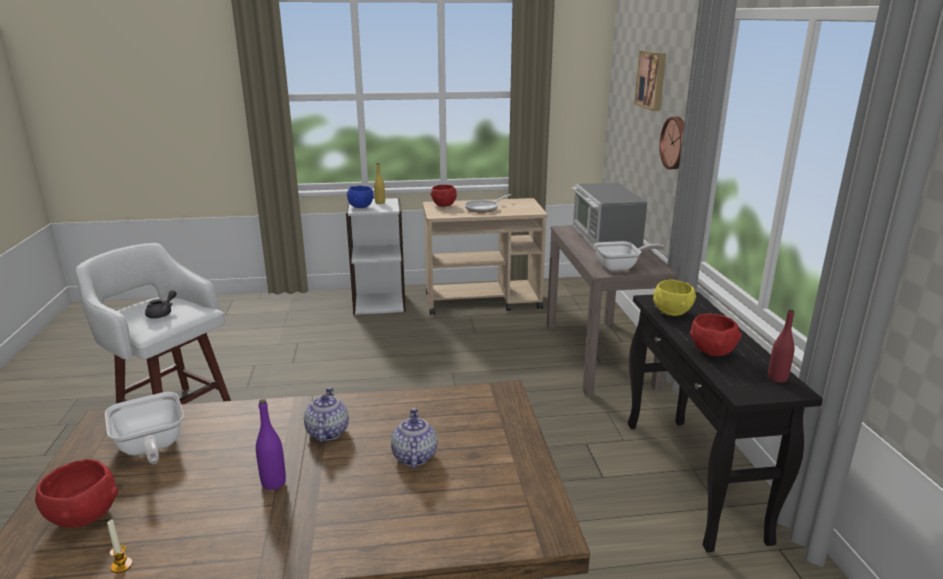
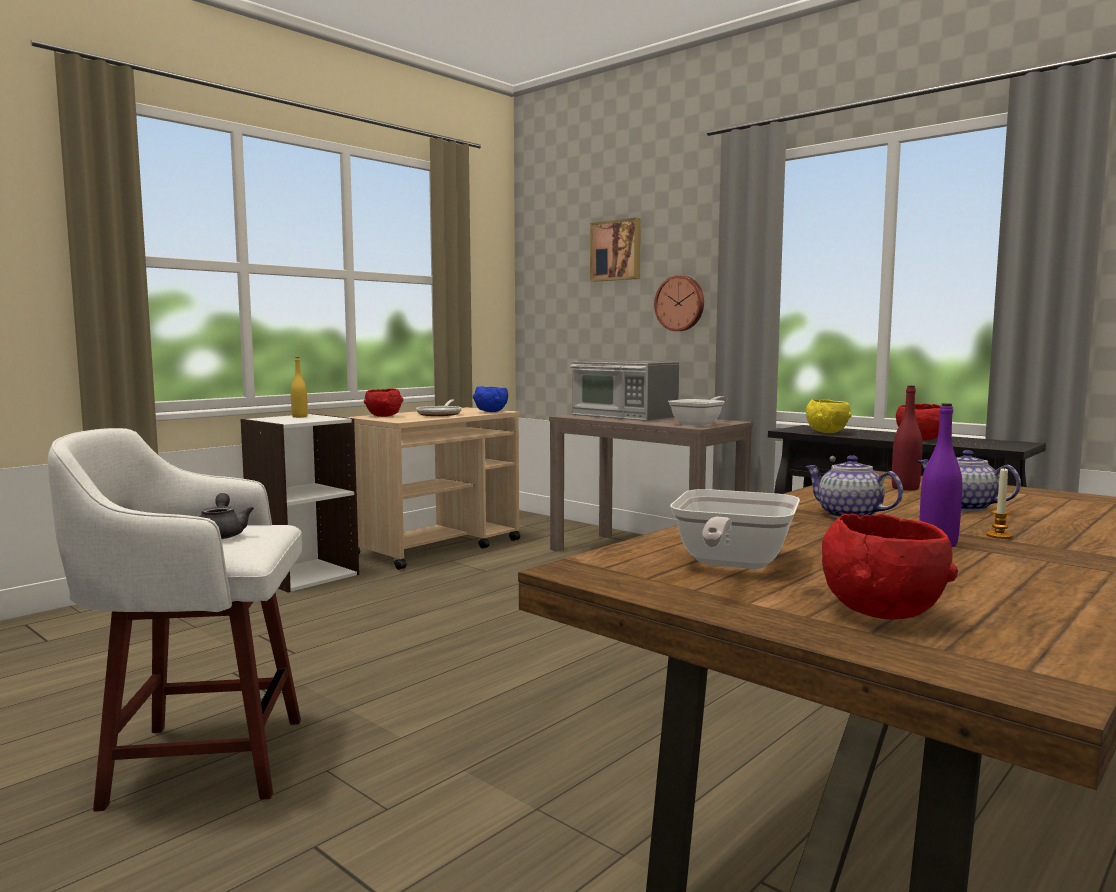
camera: 40 degrees left, 15 degrees down
(122, 565) = (1058, 617): candle -> candle (999, 536)
(150, 448) = (730, 564): frying pan -> frying pan turned 90 degrees clockwise
(361, 207) = (286, 420): blue bowl -> blue bowl (491, 412)
(777, 378) = (996, 441): red bottle -> red bottle (905, 488)

